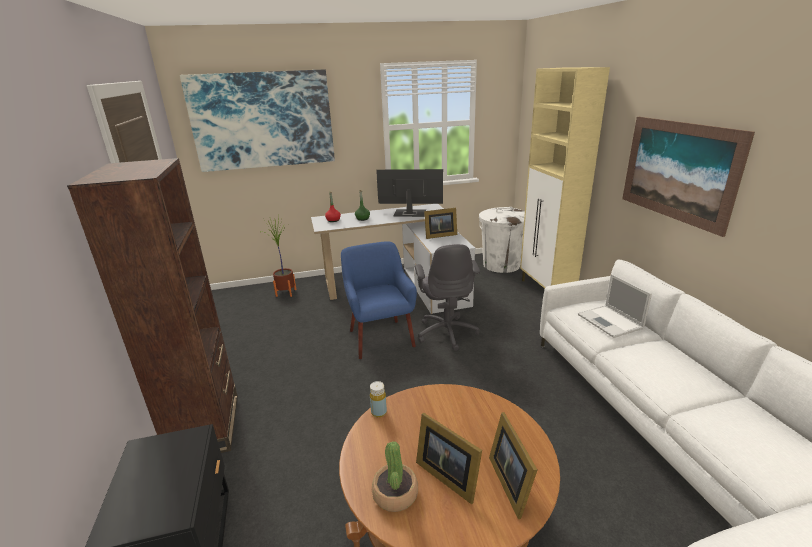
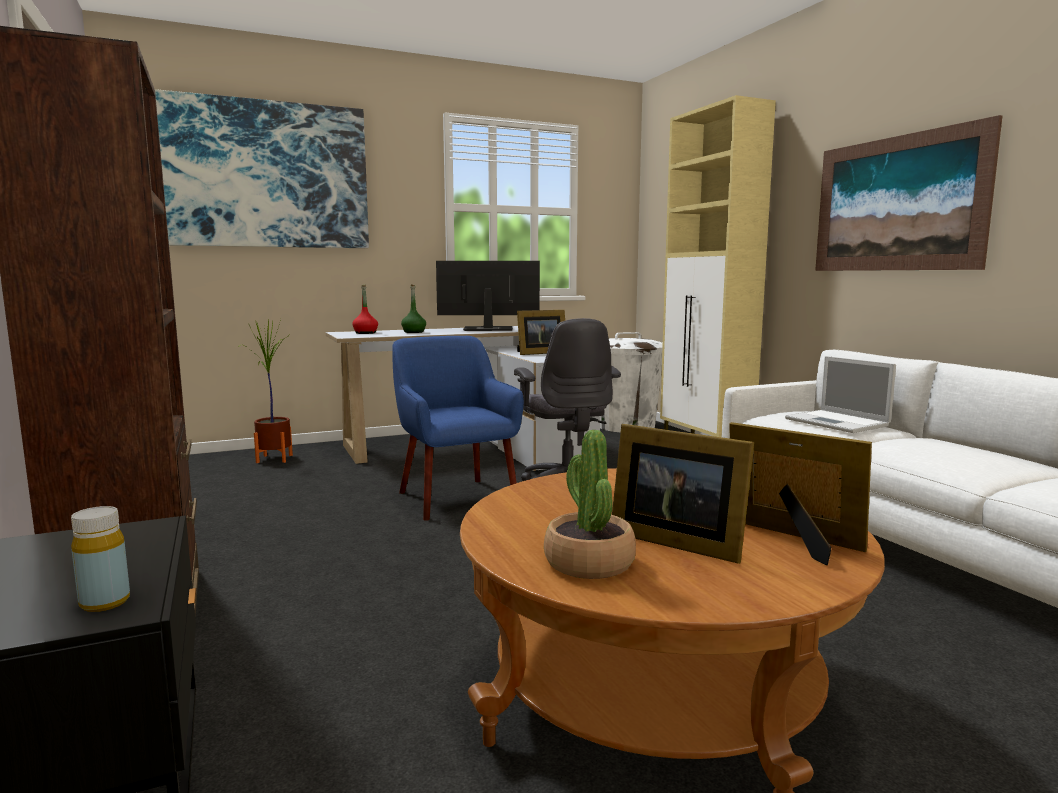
camera: 10 degrees left, 15 degrees down
(379, 412) = (513, 494): yellow bottle -> yellow bottle (105, 602)
(511, 482) = (794, 541): picture frame -> picture frame turned 150 degrees clockwise

